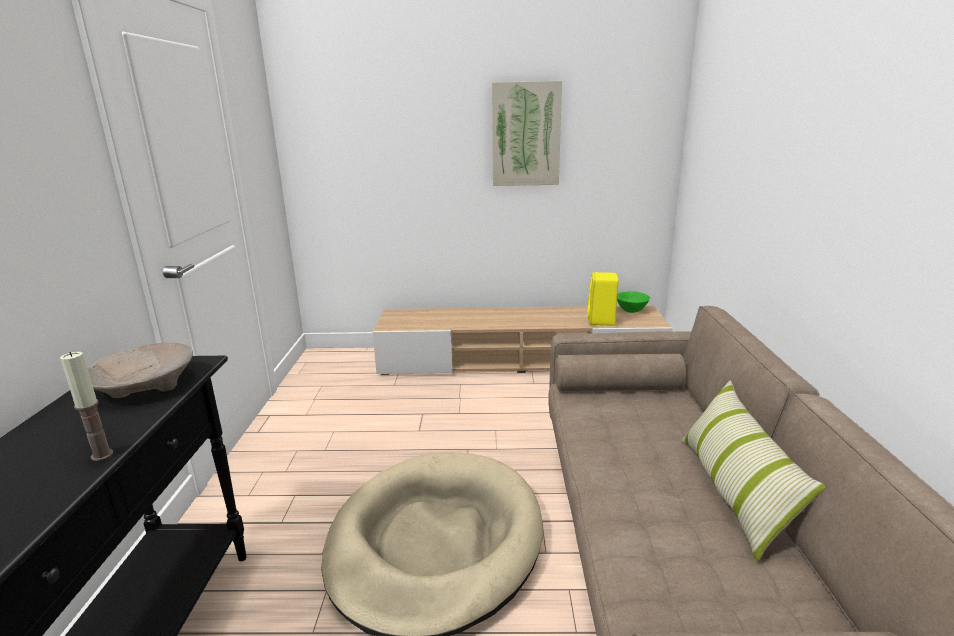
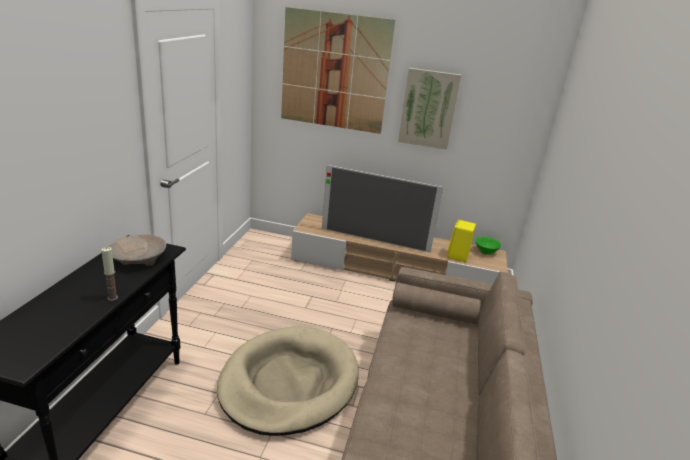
camera: 10 degrees right, 5 degrees up
(391, 104) = (334, 72): none -> picture
(487, 322) = (374, 240): none -> television
(733, 492) = (463, 398): pillow -> none

